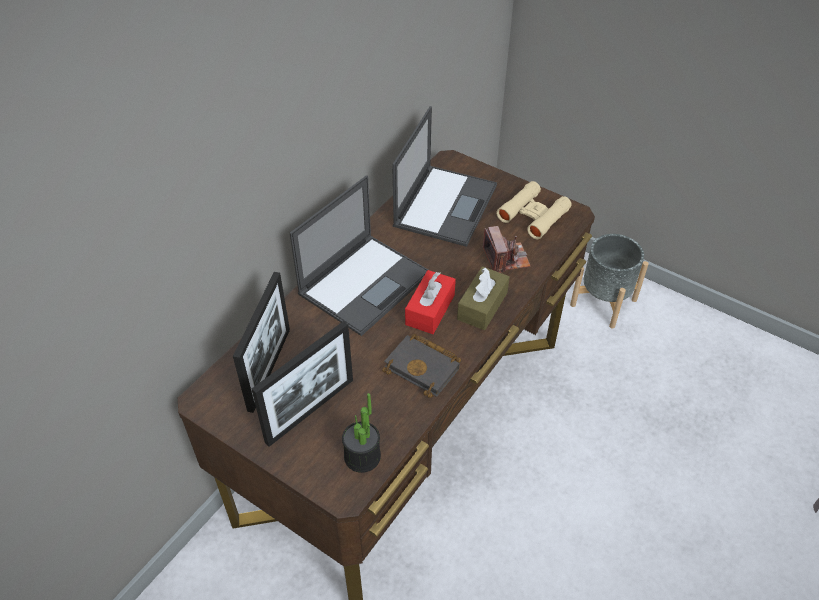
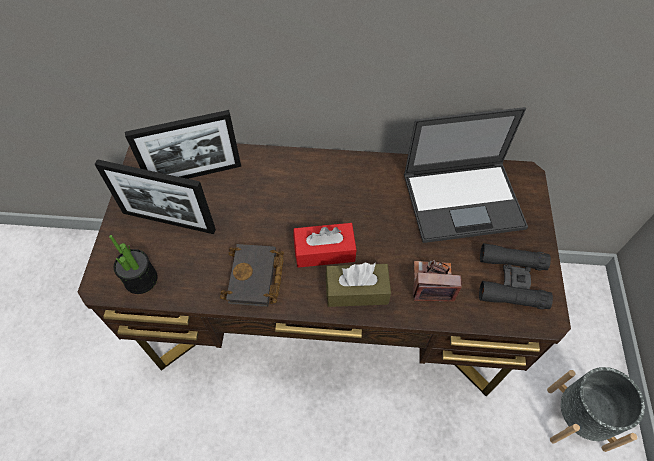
camera: 60 degrees right, 10 degrees up
(365, 283) = (323, 189): laptop -> none
(506, 258) = (432, 283): camera -> camera turned 135 degrees counterclockwise
(533, 215) = (512, 280): beige binoculars -> black binoculars

